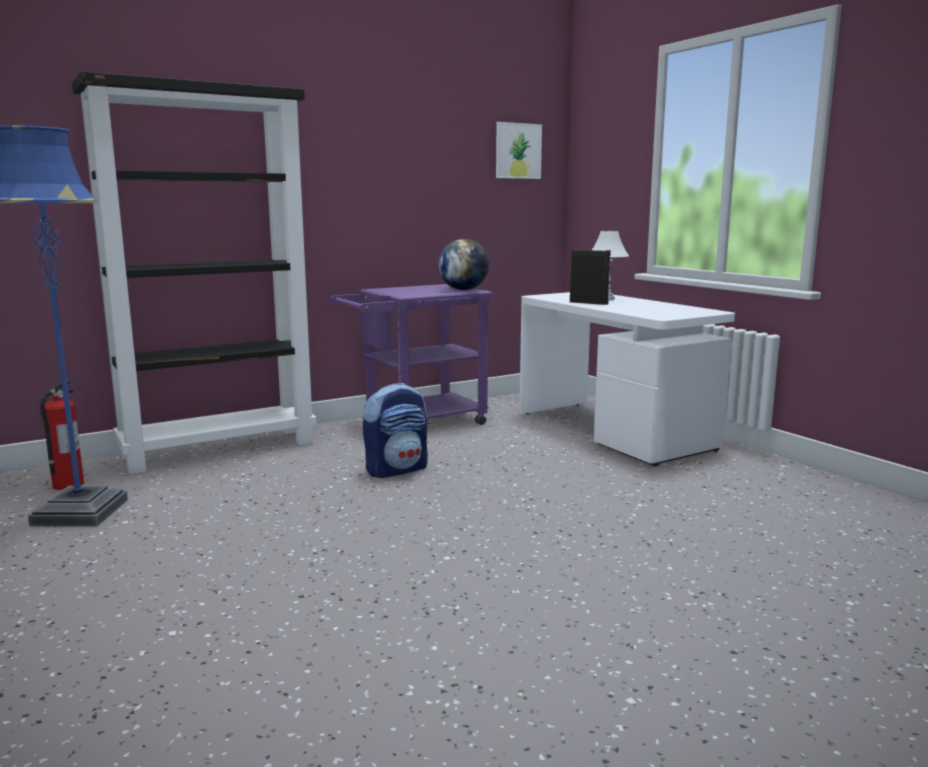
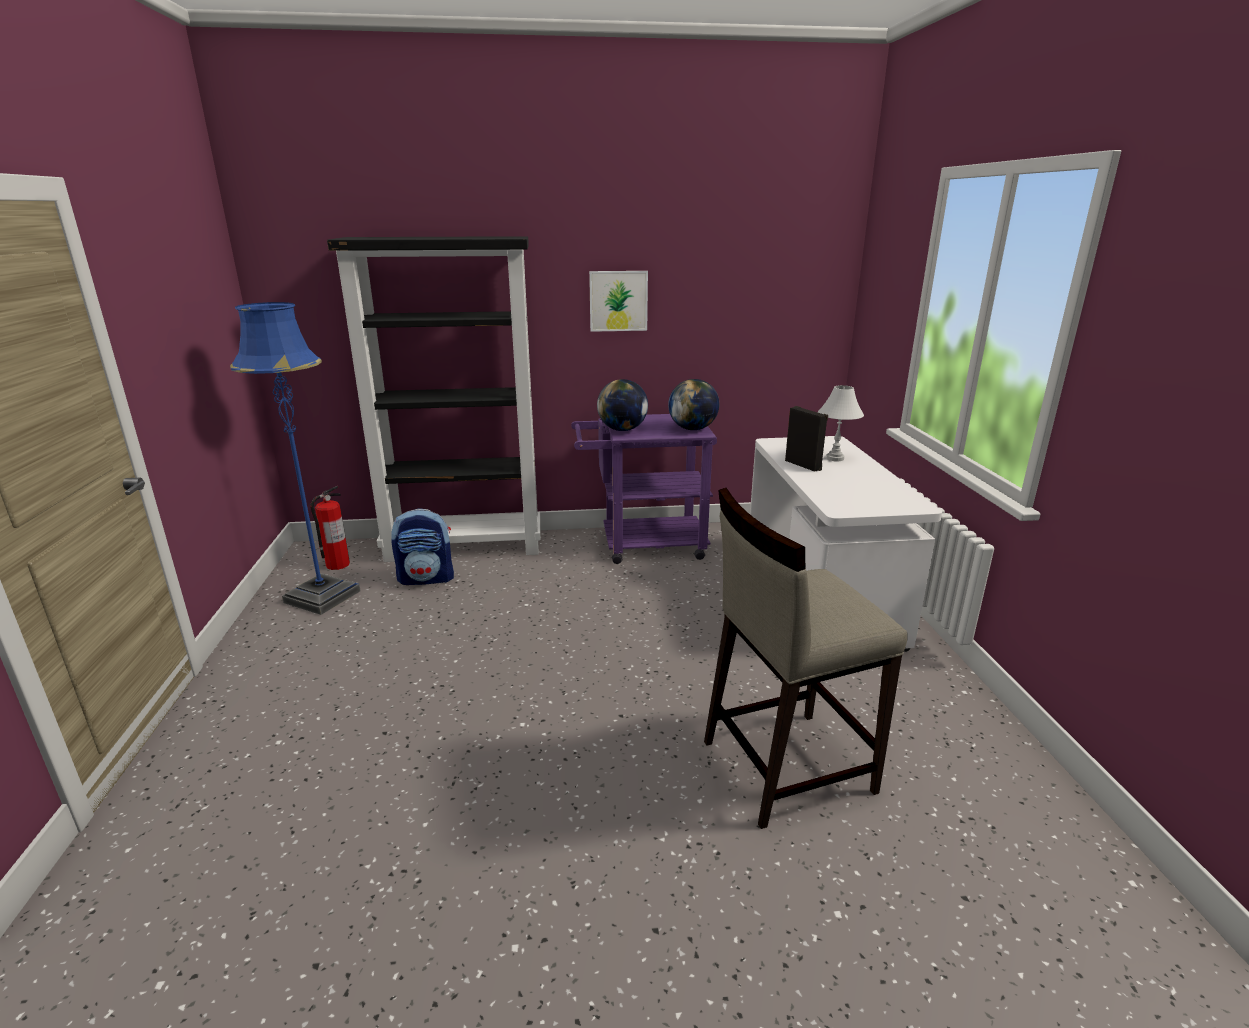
camera: 25 degrees right, 10 degrees up
(397, 469) = (576, 603): backpack -> backpack (427, 578)
(399, 293) = (622, 430): none -> globe
(518, 151) = (792, 274): picture -> picture (618, 301)
(709, 532) = (785, 766): none -> beige stool

